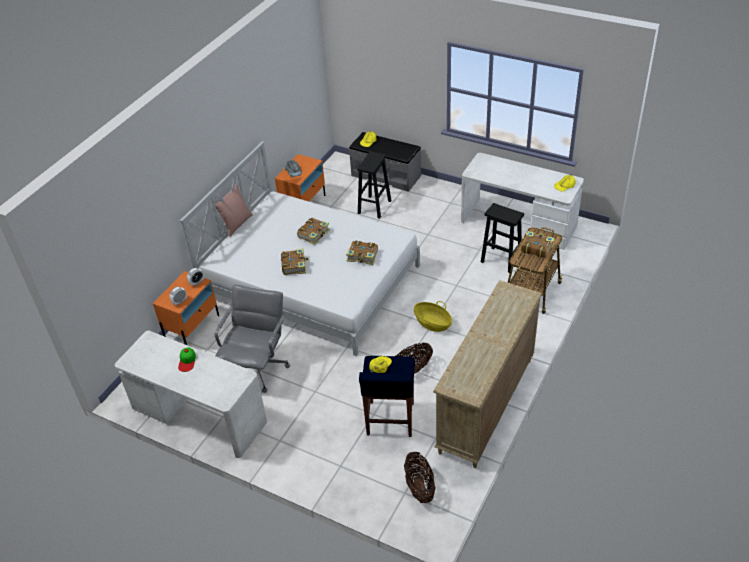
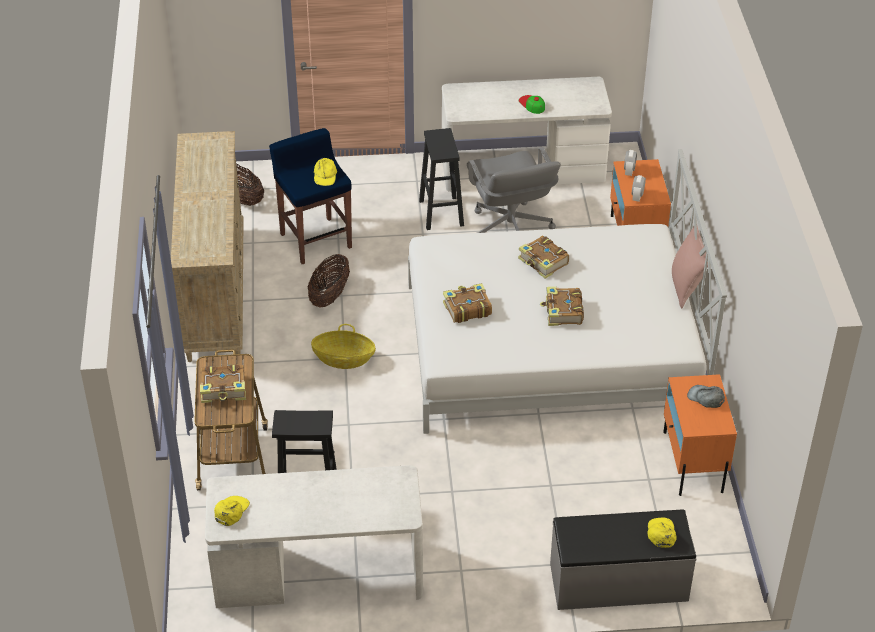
camera: 145 degrees right, 0 degrees up
(374, 207) = (578, 506): black stool -> black stool (441, 212)

